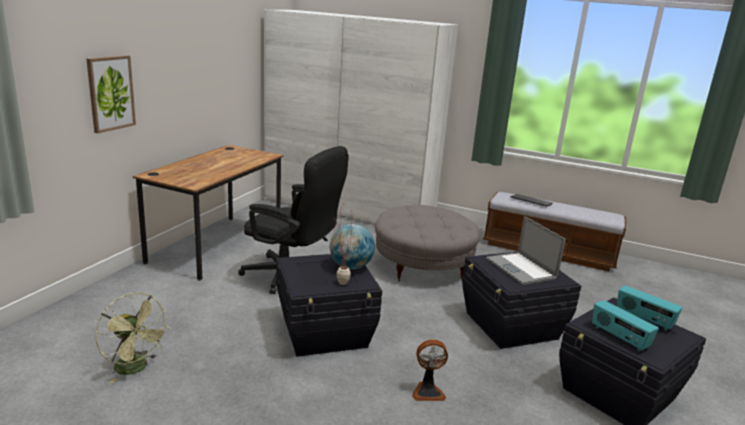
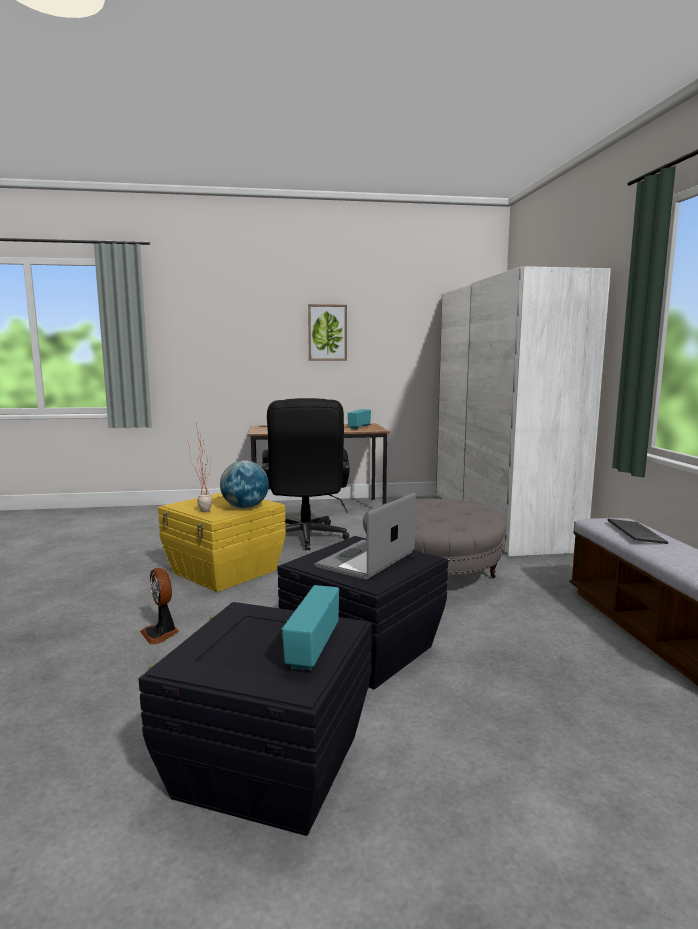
camera: 60 degrees right, 10 degrees down
(110, 93) = (238, 356): picture -> picture (327, 333)
(136, 368) = (113, 540): green fan -> none
(325, 332) = (224, 572): black storage box -> yellow storage box
(619, 338) = (222, 635): radio -> radio (359, 427)

